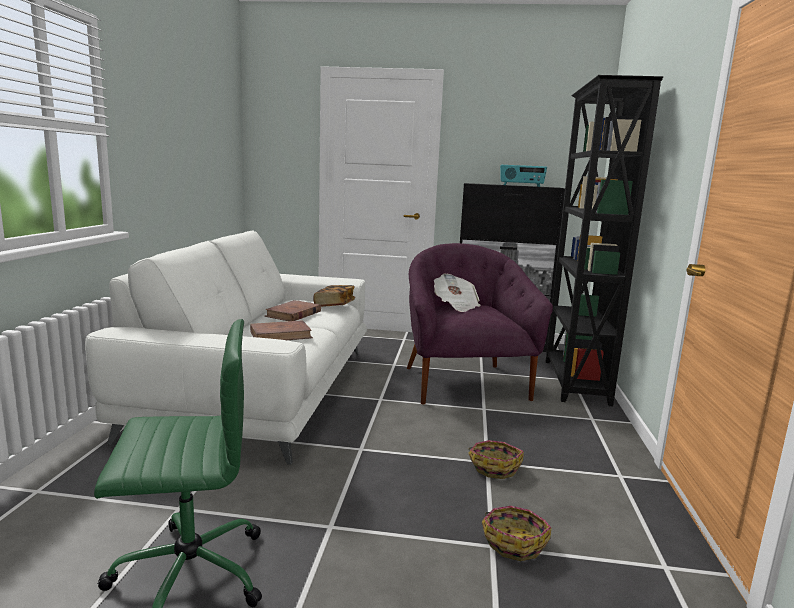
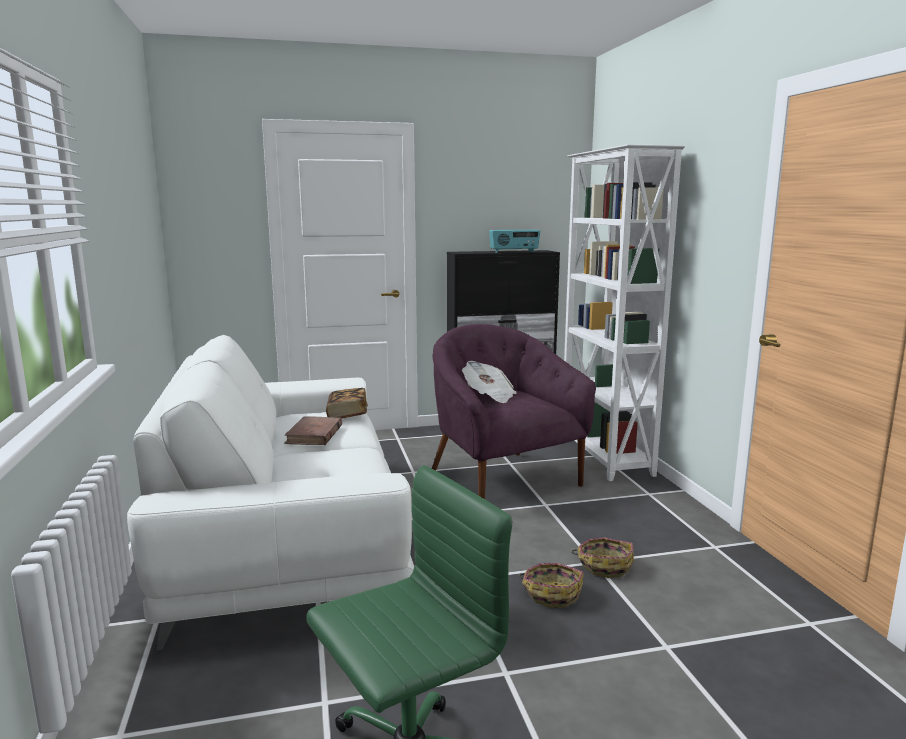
camera: 20 degrees left, 0 degrees up
(281, 335) = (333, 465): brown book -> none
(514, 541) = (681, 636): basket -> basket (552, 593)
(574, 382) = (604, 457): black bookcase -> white bookcase

